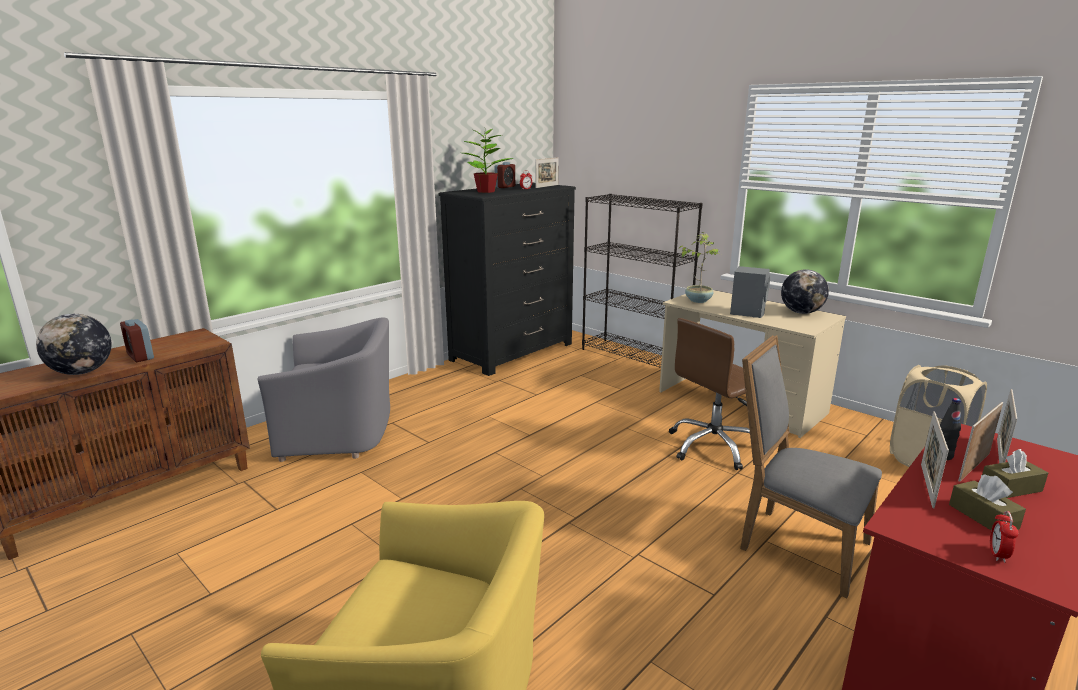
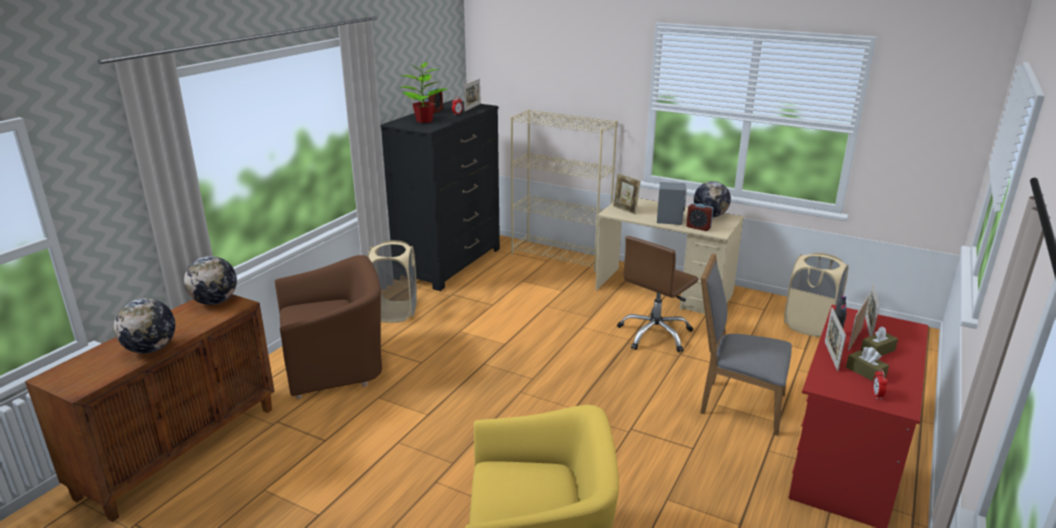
camera: 15 degrees left, 5 degrees up
(140, 356) = (188, 326): alarm clock -> alarm clock (698, 227)
(190, 338) = (215, 302): none -> globe
(340, 433) = (335, 364): grey armchair -> brown armchair
(431, 390) = (395, 312): none -> beige laundry basket
(634, 356) = (560, 256): black bookcase -> beige bookcase
(698, 300) = (625, 210): potted plant -> picture frame

